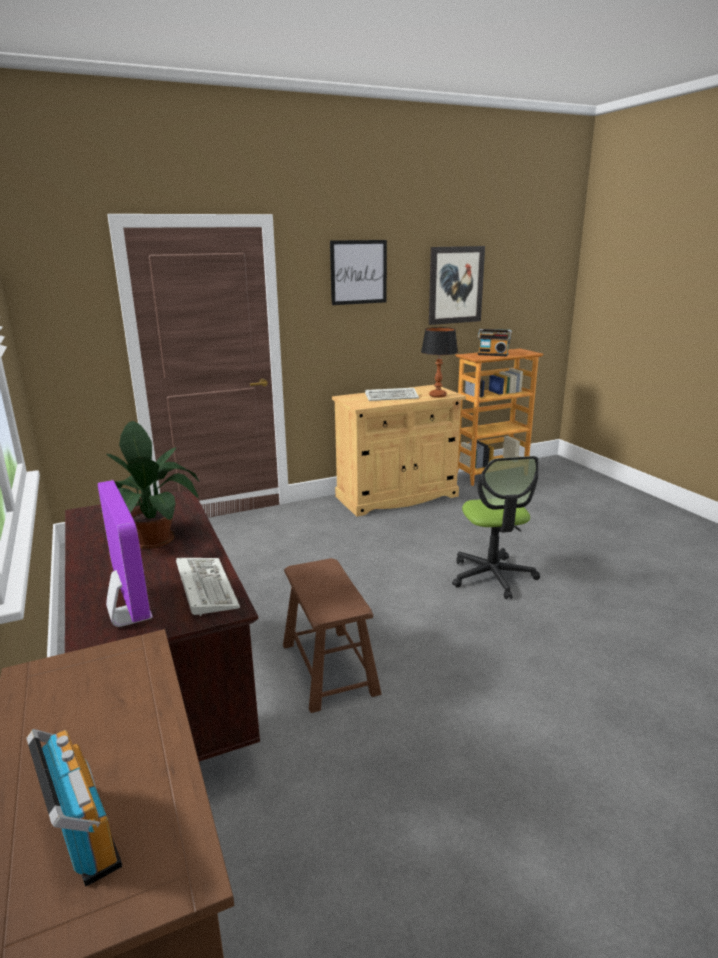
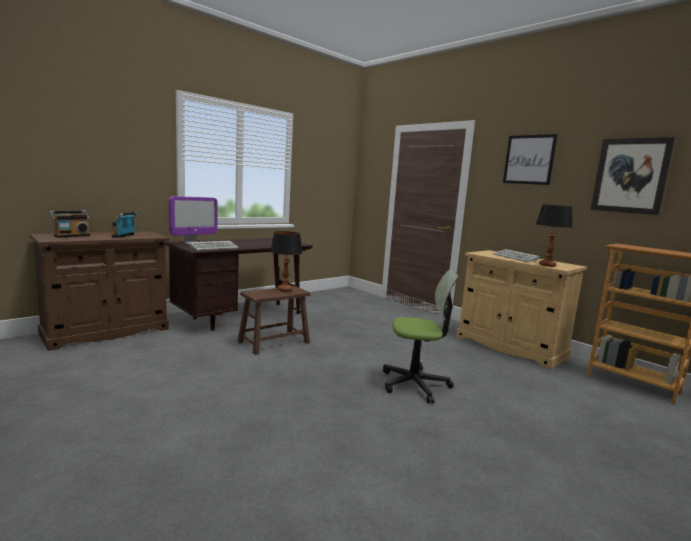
camera: 70 degrees right, 10 degrees down
(154, 537) = (257, 243): potted plant -> none
(314, 578) = (284, 289): none -> table lamp
(492, 576) = (415, 384): office chair -> office chair turned 150 degrees counterclockwise
(493, 354) = (650, 249): radio -> radio (125, 235)

